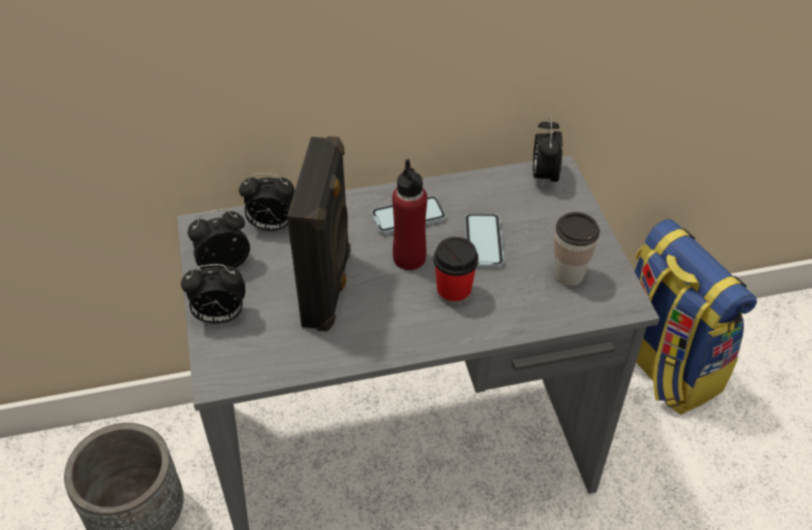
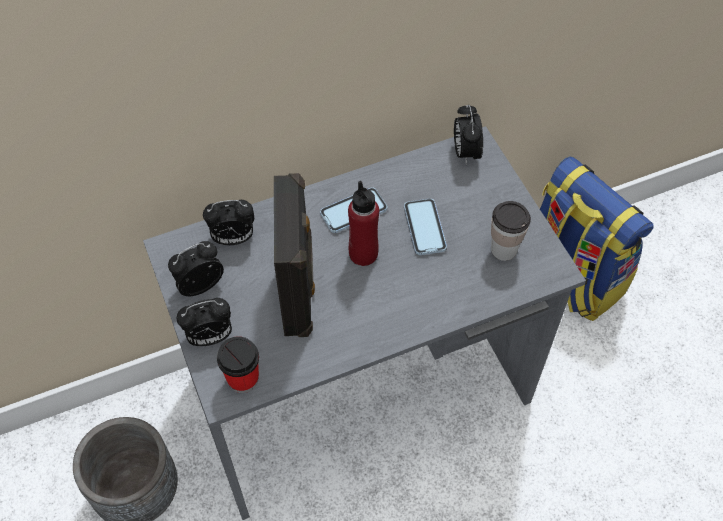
camera: 10 degrees left, 10 degrees up
(453, 292) = (409, 282): cup -> cup (243, 379)

